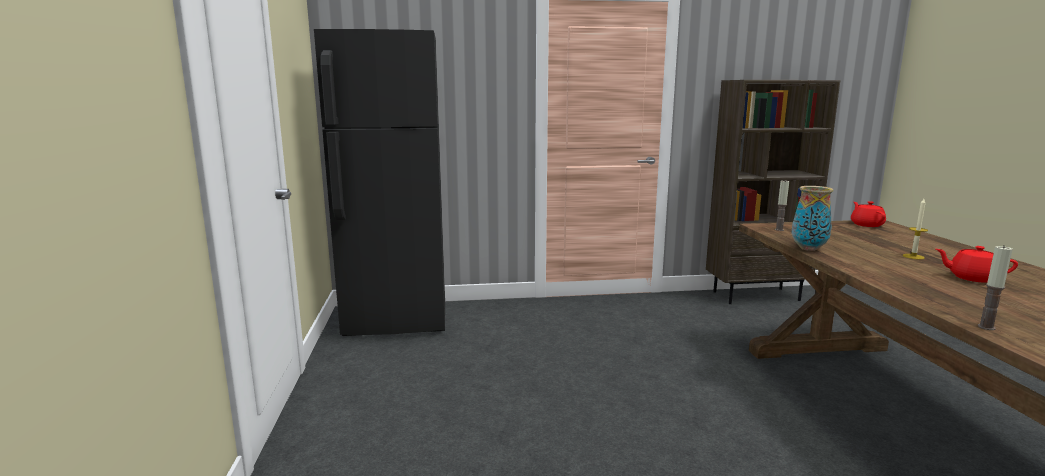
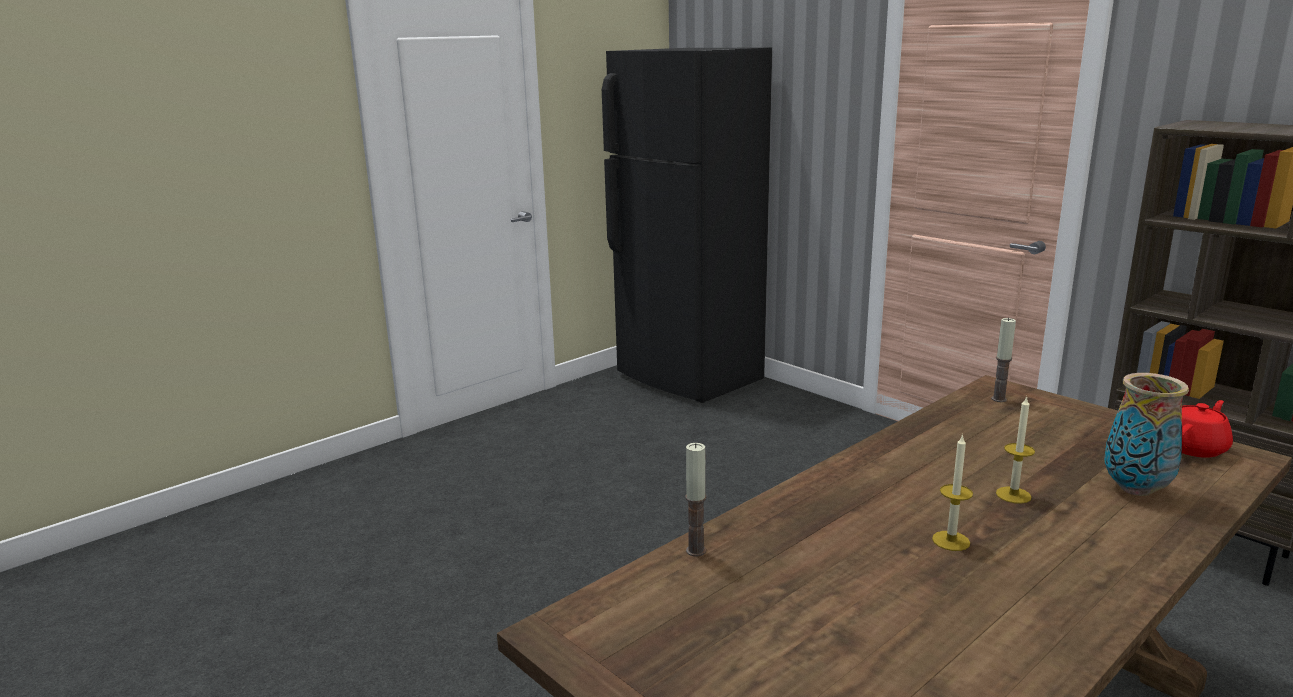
camera: 55 degrees right, 5 degrees up
(809, 248) = (916, 428): vase -> vase (1137, 489)
(972, 278) = (951, 541): red teapot -> candle

